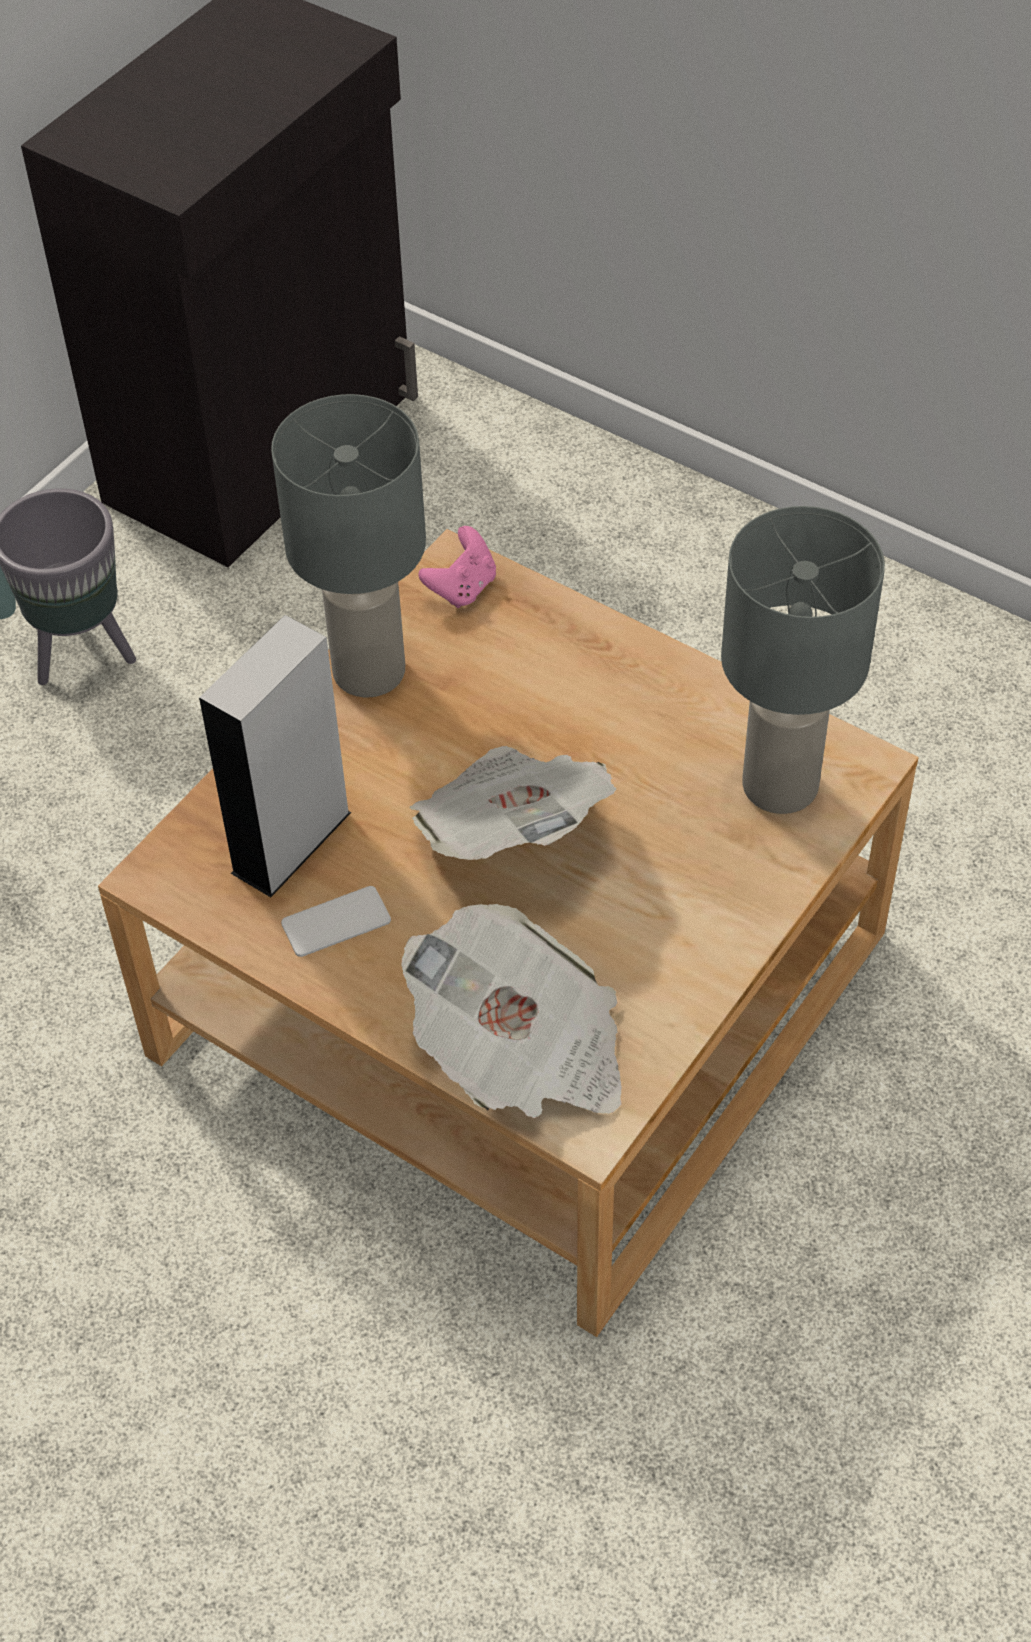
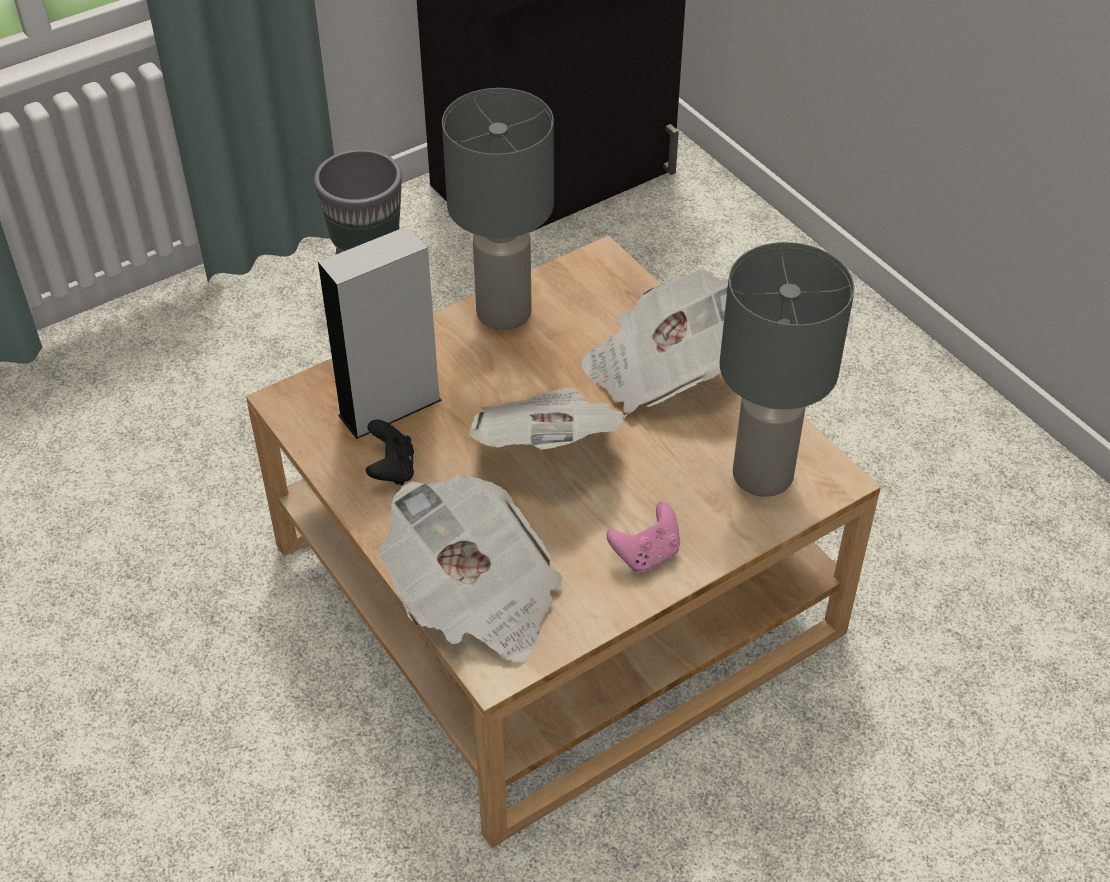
camera: 20 degrees right, 5 degrees down
(336, 922) = (392, 469): phone -> black game controller
(462, 588) = (598, 276): pink game controller -> pink game controller (646, 554)
(598, 690) = (661, 370): none -> newspaper

